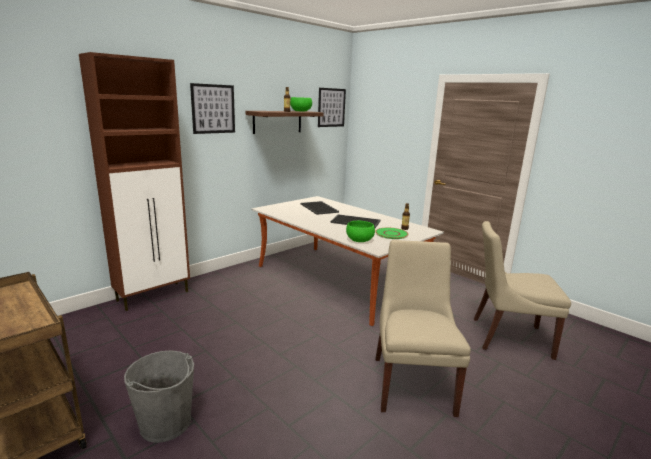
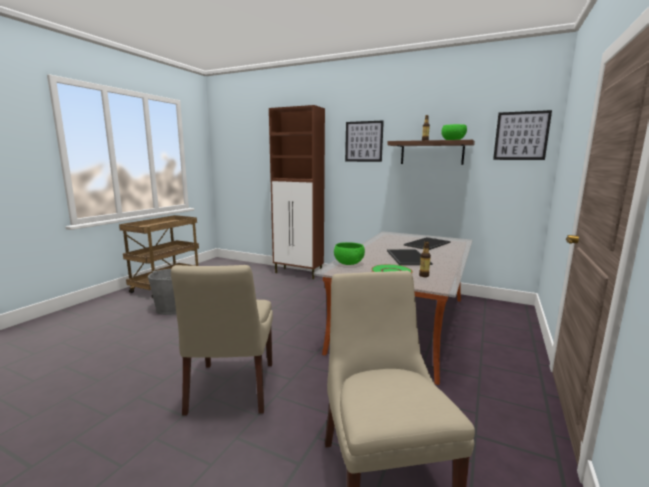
camera: 70 degrees right, 5 degrees down
(412, 382) = (231, 389): beige chair -> beige chair turned 105 degrees clockwise

